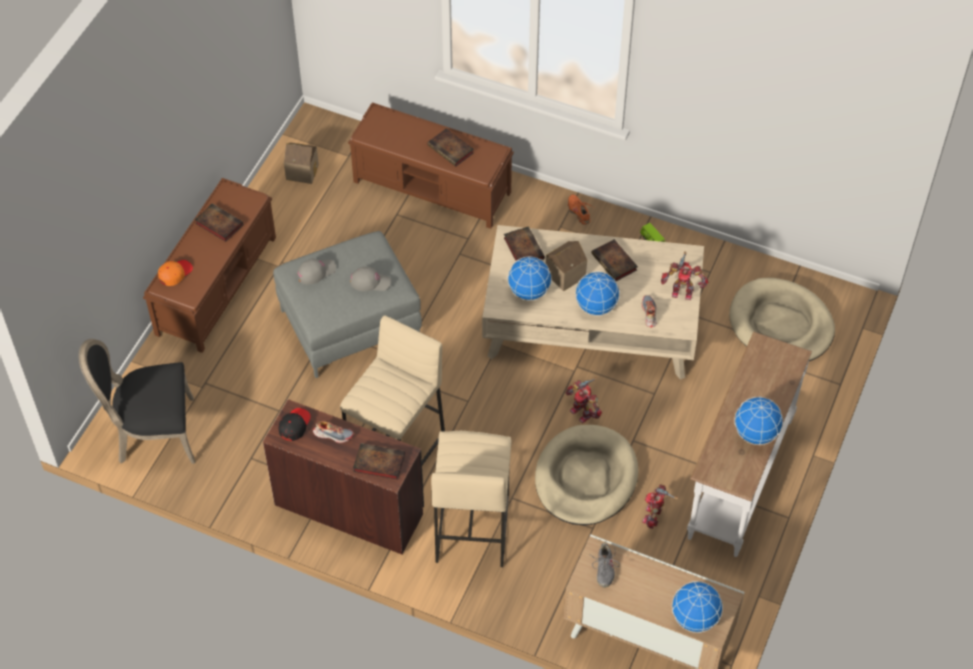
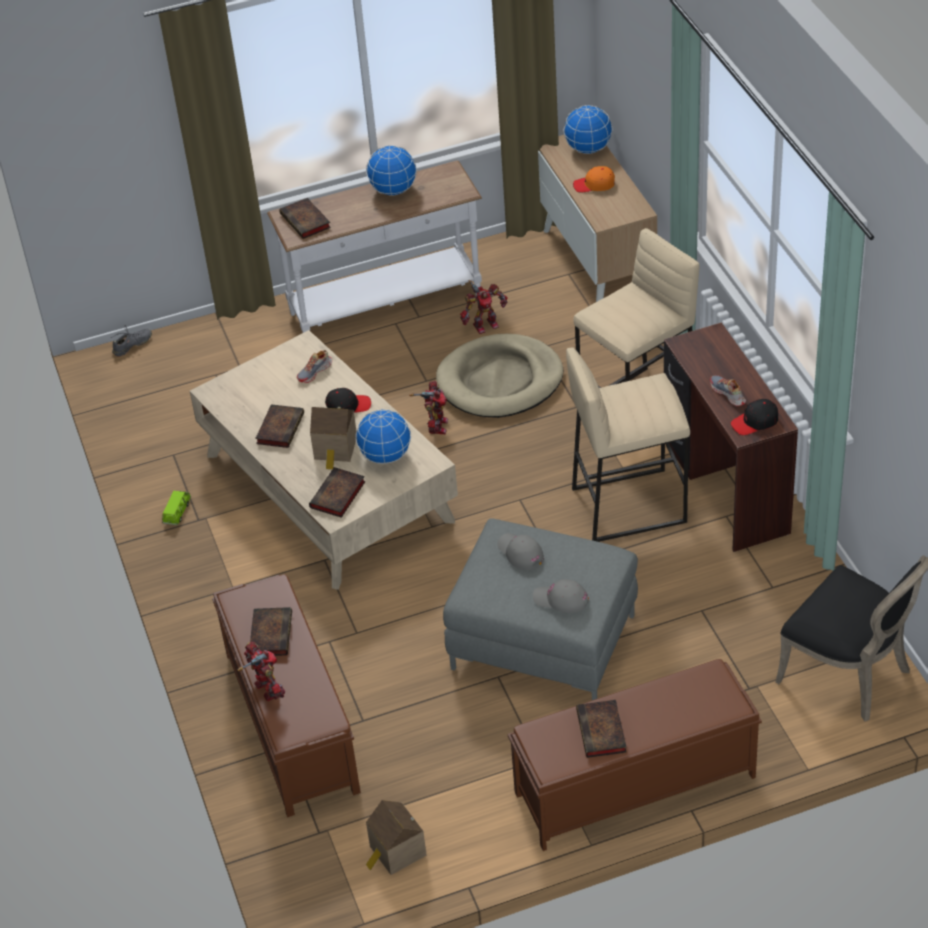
camera: 130 degrees left, 10 degrees down
(175, 273) = (705, 709): orange cap -> orange cap (594, 185)
(377, 463) = (713, 350): book -> book (306, 222)
(579, 212) = (196, 588): orange shoe -> none
(596, 306) = (348, 406): globe -> black cap
(604, 569) = (613, 208): grey shoe -> grey shoe (132, 345)
(682, 291) = (262, 369): toy robot -> toy robot (267, 690)
(780, 324) = (187, 378): beige dog bed -> none

